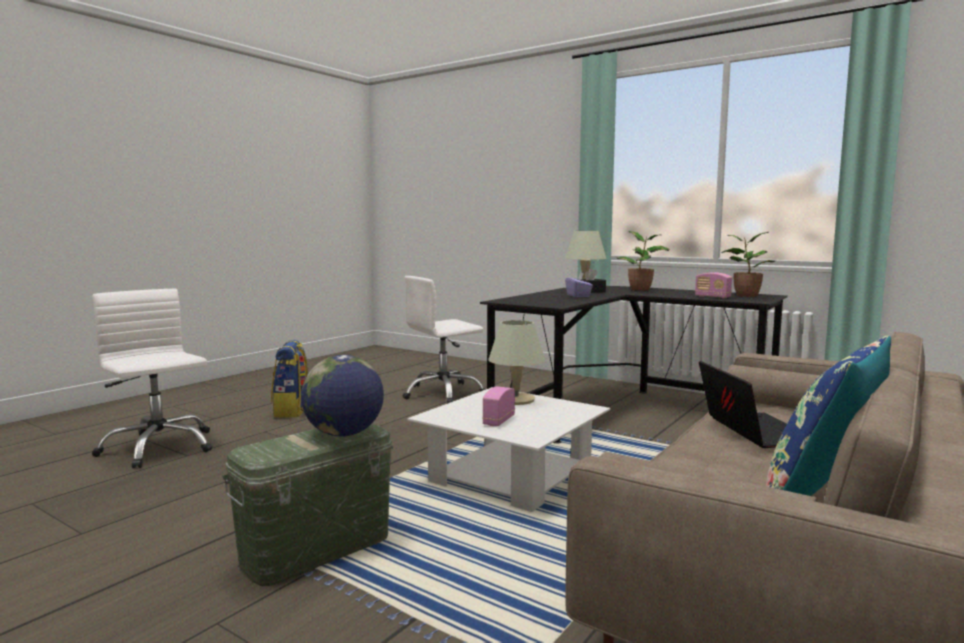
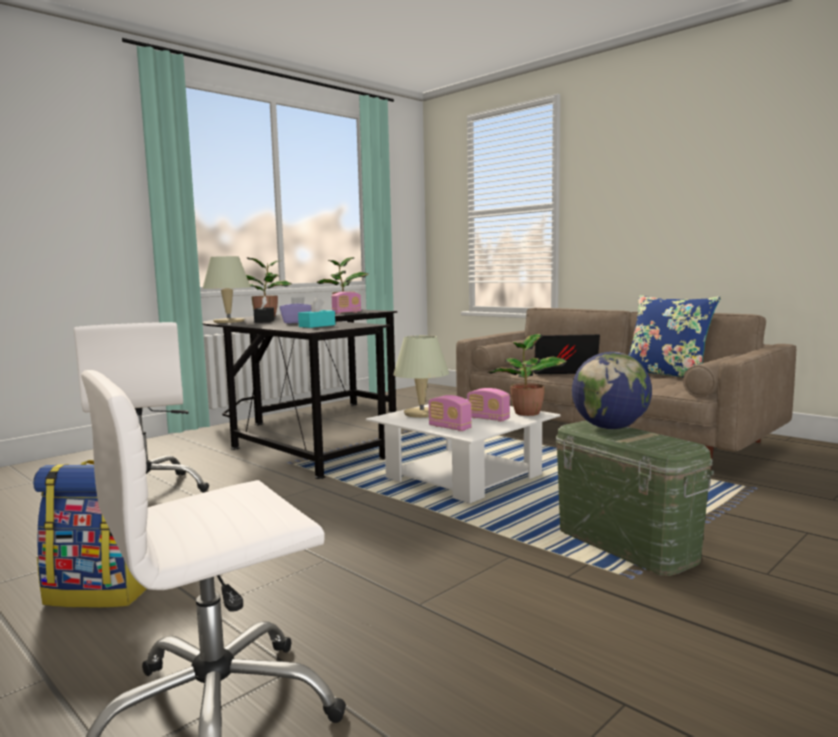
camera: 80 degrees left, 0 degrees up
(456, 410) = (449, 428): none -> radio
(532, 434) = (526, 413): none -> potted plant
(541, 299) = (317, 326): none -> turquoise tissue box

